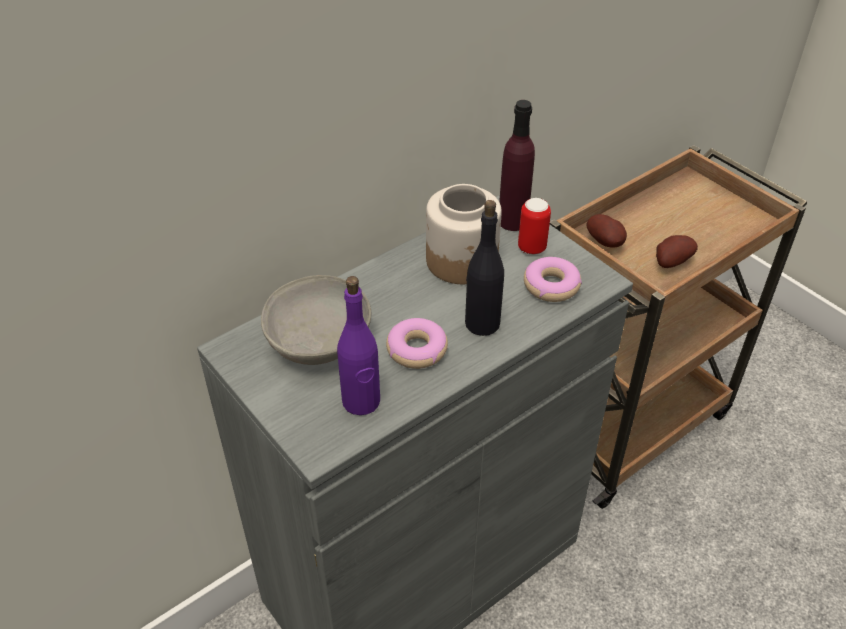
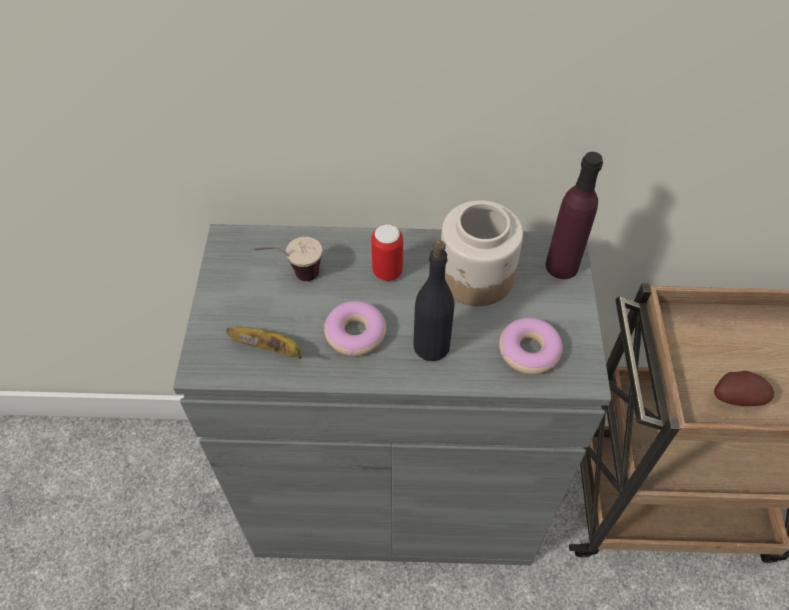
camera: 40 degrees right, 10 degrees up
(320, 342) = (293, 277): grey bowl -> cup
(361, 401) = (270, 349): purple bottle -> banana
(531, 248) = (551, 303): can -> can (387, 271)
(606, 243) = (688, 336): potato -> none

